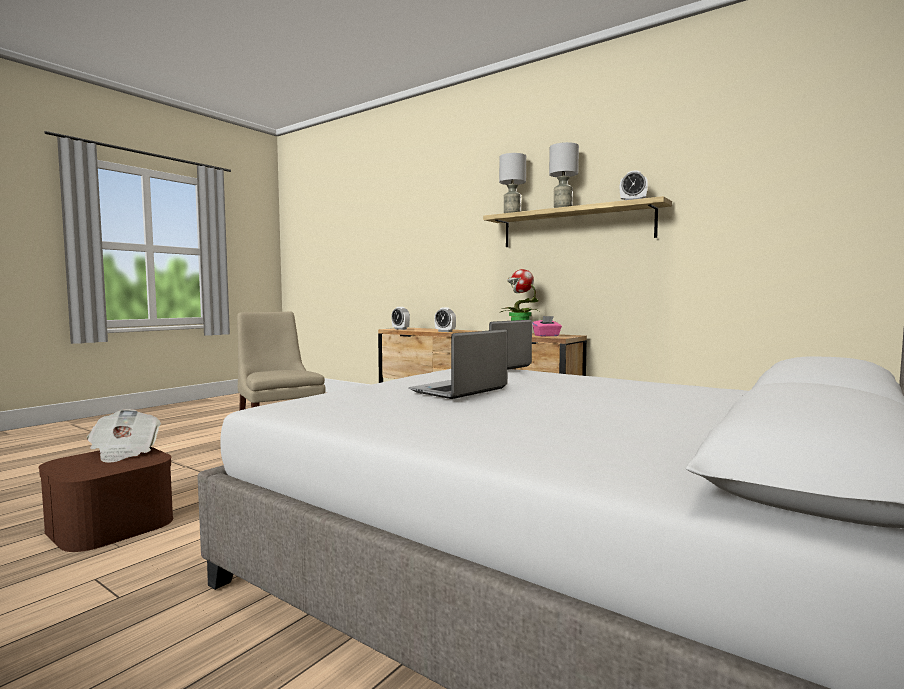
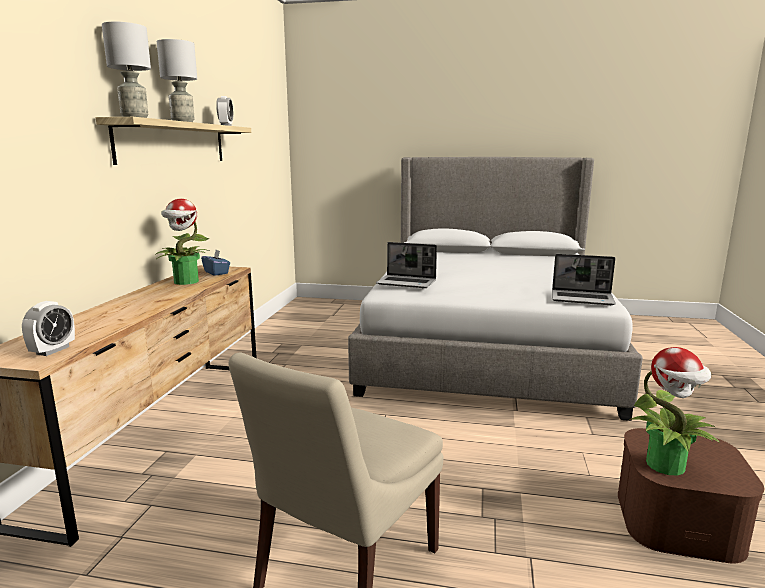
camera: 115 degrees left, 10 degrees up
(124, 452) = (667, 465): newspaper -> potted plant
(445, 331) = (139, 313): alarm clock -> none
(459, 390) = (498, 282): laptop -> laptop (582, 299)
(547, 336) = (216, 273): pink tissue box -> blue tissue box

